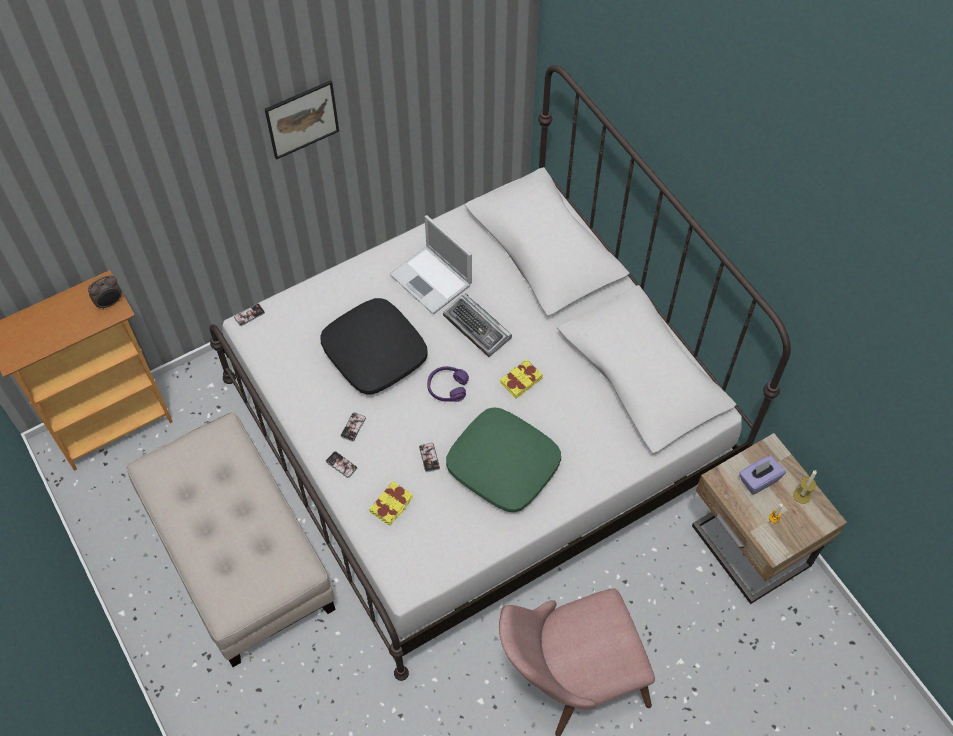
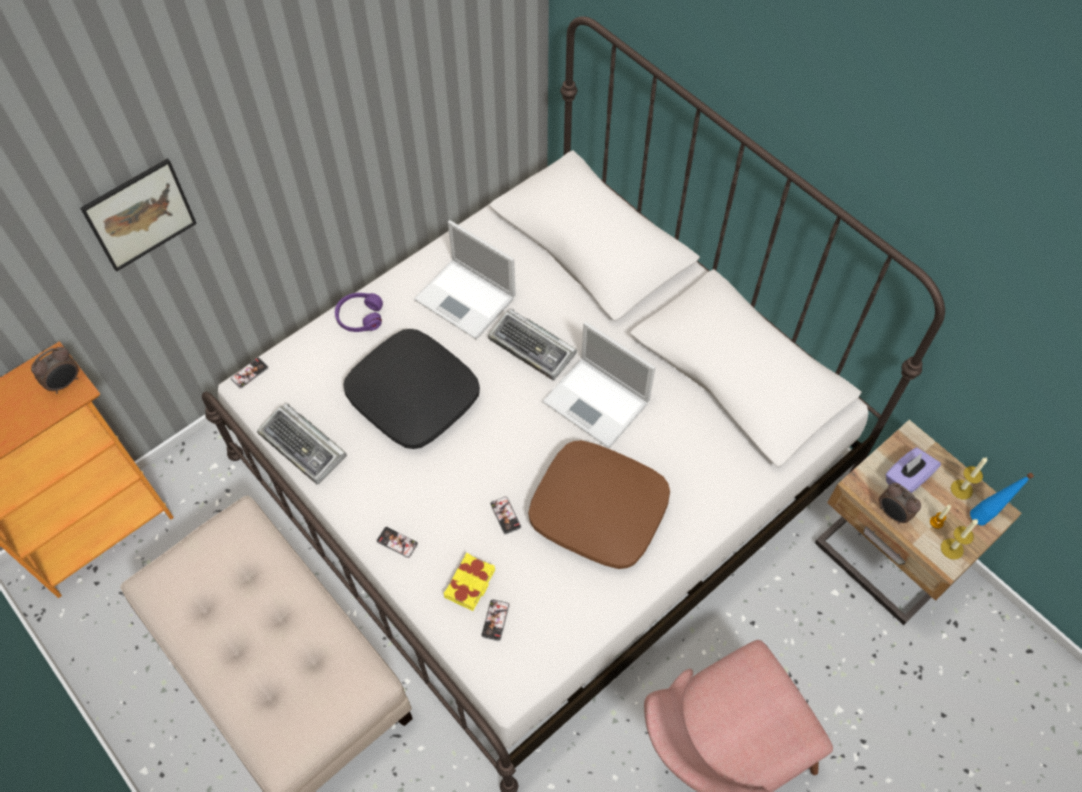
camera: 10 degrees left, 0 degrees up
(282, 379) = (304, 447): none -> keyboard
(302, 119) = (280, 115): picture -> picture (140, 214)
(353, 427) = (403, 492): phone -> phone (495, 620)
(447, 387) = (510, 425): purple headphones -> purple headphones (360, 317)
(504, 465) = (599, 510): green pillow -> brown pillow
(520, 380) = (597, 403): yellow book -> laptop
(739, 505) = (892, 514): none -> alarm clock
(781, 540) = (952, 549): none -> candle
(817, 518) = (986, 514): none -> blue bottle

